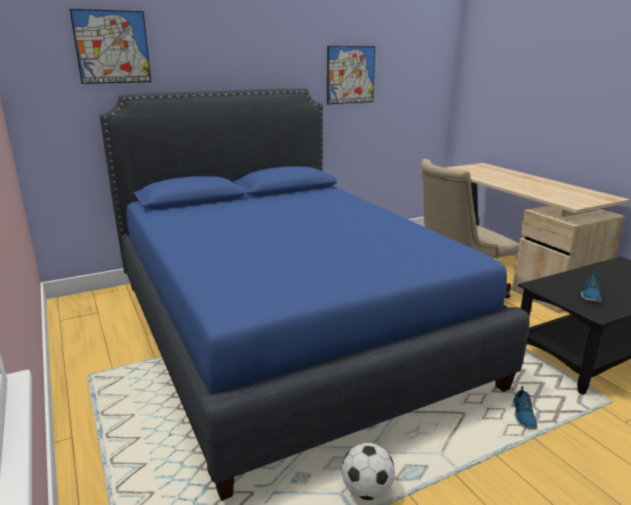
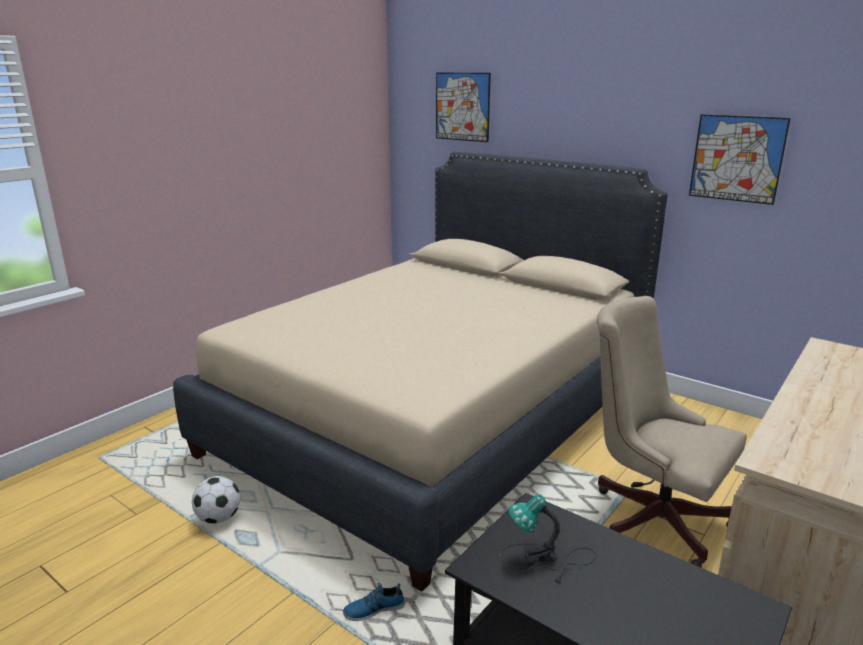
camera: 65 degrees right, 0 degrees up
(286, 329) = (436, 419): blue bed -> beige bed
(590, 294) = (544, 560): shoe -> table lamp

